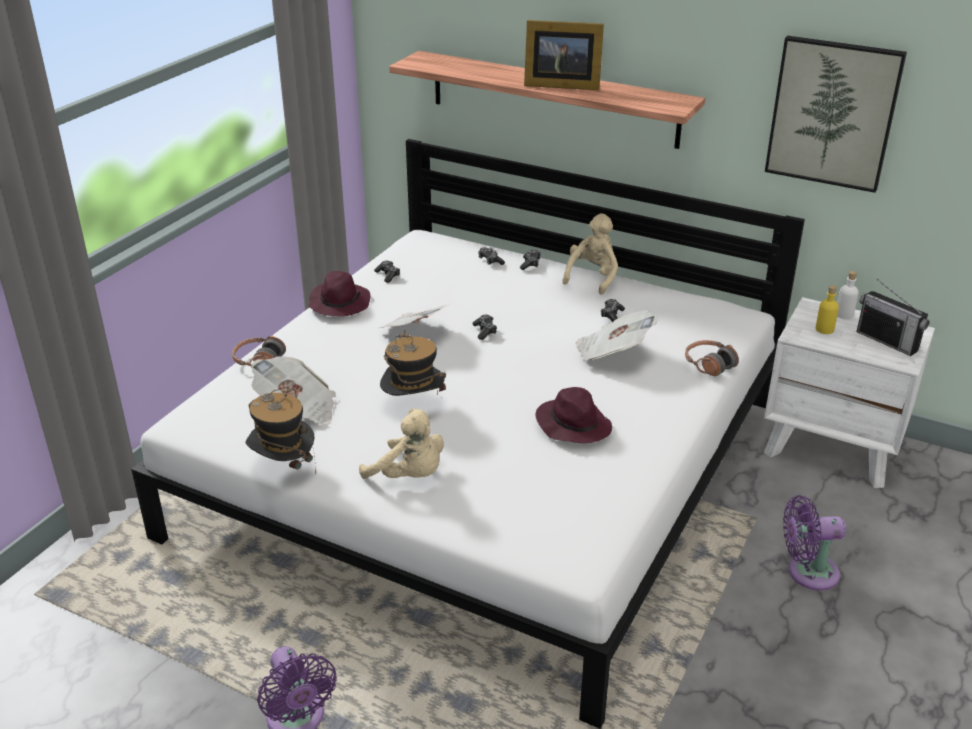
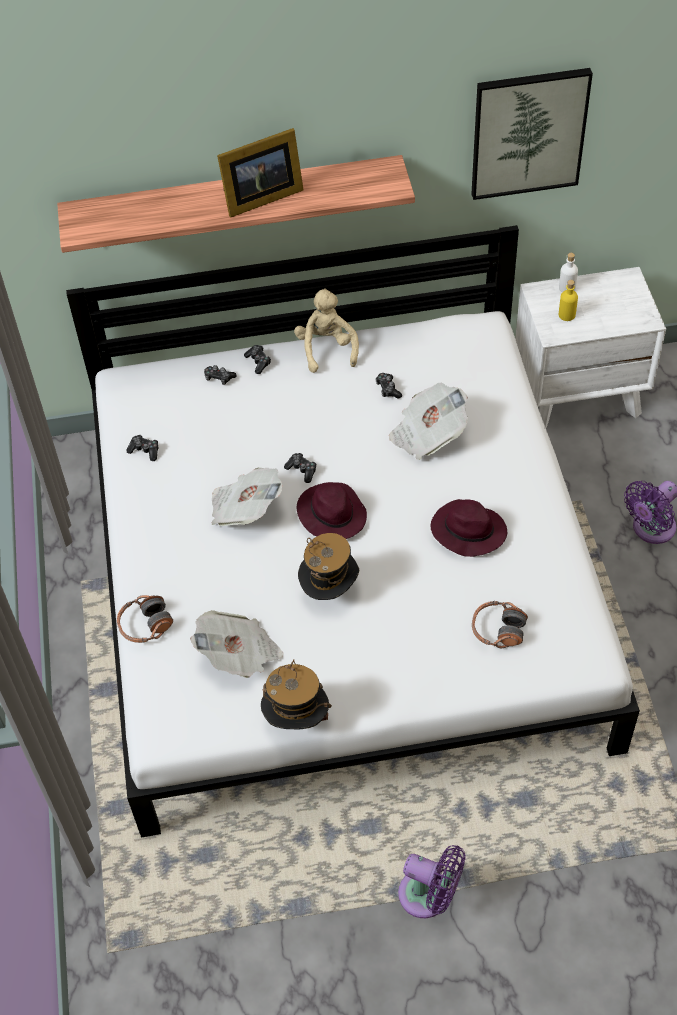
camera: 35 degrees left, 20 degrees up
(339, 303) = (138, 513): purple hat -> purple hat (331, 514)
(409, 476) = (398, 662): beige plush toy -> none
(709, 364) = (507, 401): headphones -> headphones (498, 630)
(887, 341) = (619, 302): radio -> none

